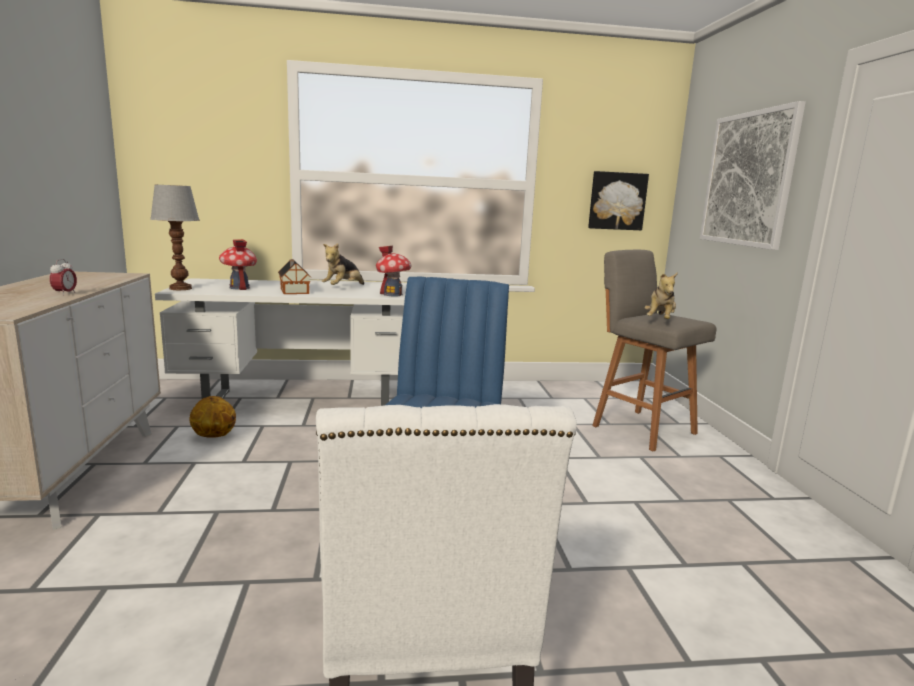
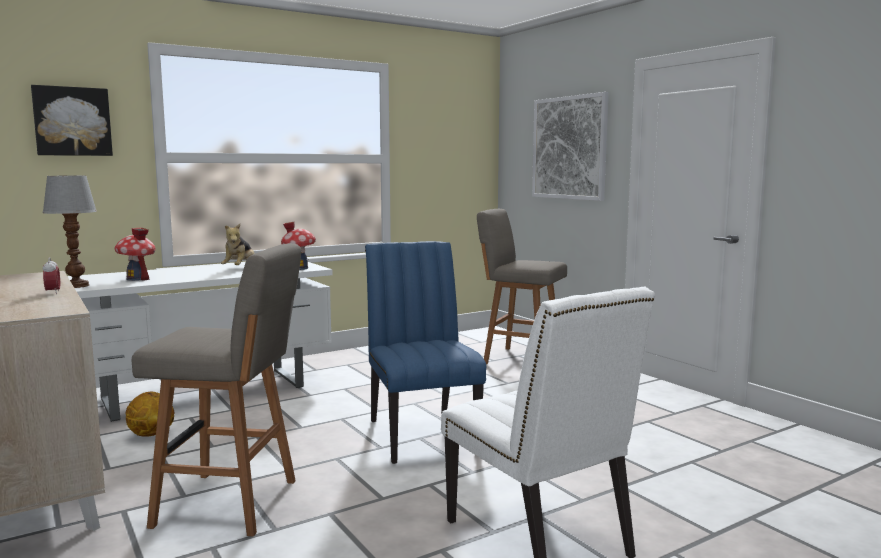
camera: 25 degrees left, 5 degrees down
(182, 536) = (231, 503): none -> grey stool
(294, 291) = (200, 275): toy house -> none
(617, 201) = (456, 168): picture -> picture (72, 121)
(660, 320) = (530, 264): plush toy -> none

